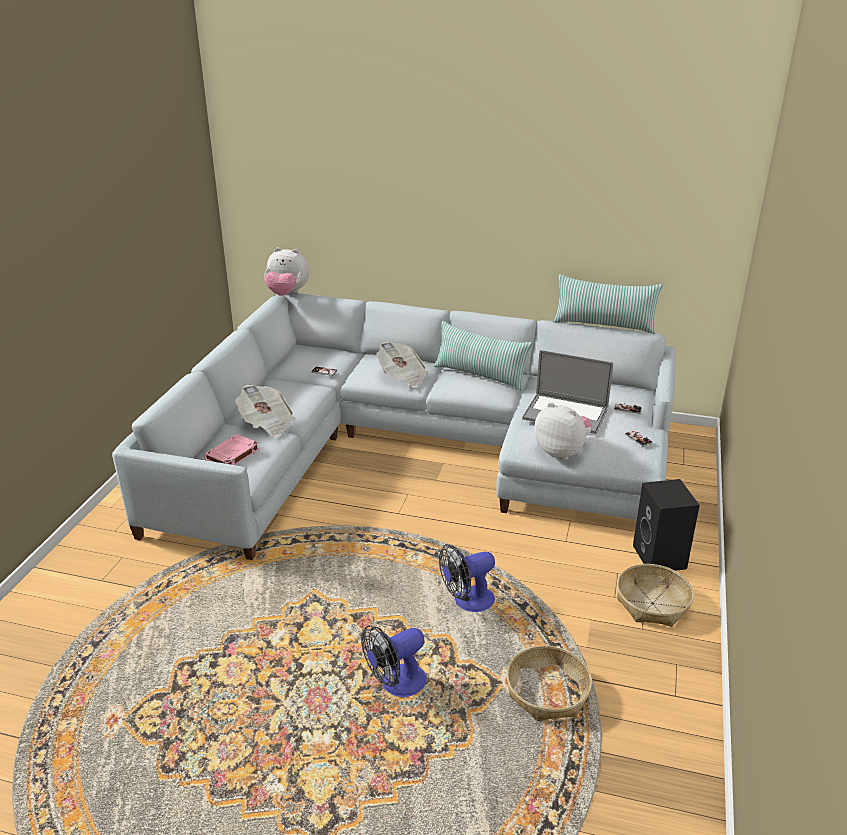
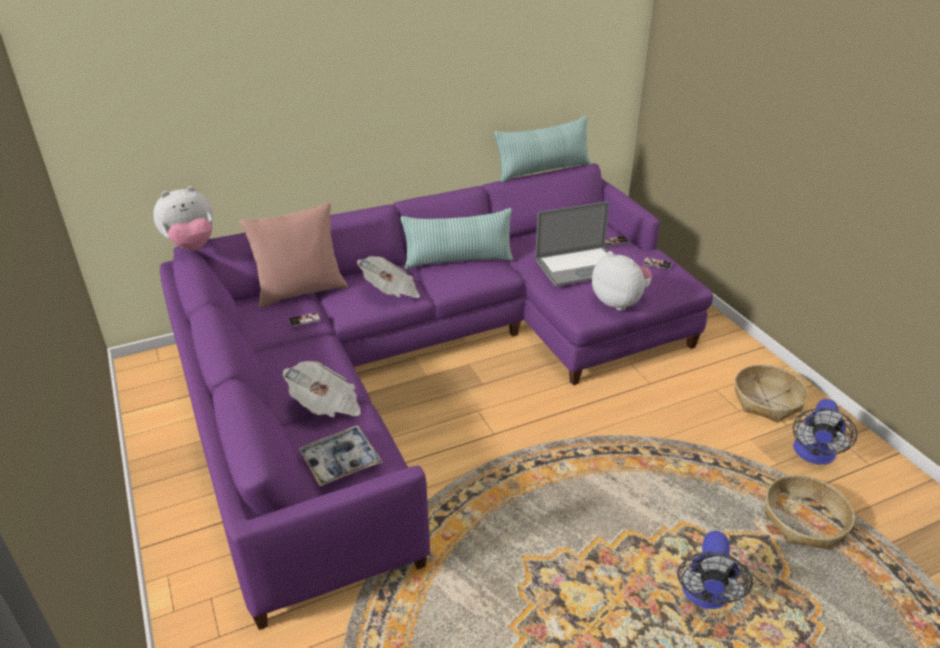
camera: 40 degrees left, 5 degrees up
(232, 455) = (341, 461): pink book -> tray
(347, 354) = (300, 291): none -> pink pillow
(411, 450) = (424, 365): grey sofa -> purple sofa
(467, 602) = (654, 482): fan -> fan (813, 455)
(561, 452) = (619, 302): plush toy -> plush toy turned 45 degrees clockwise
(661, 558) = (725, 360): black speaker -> none

